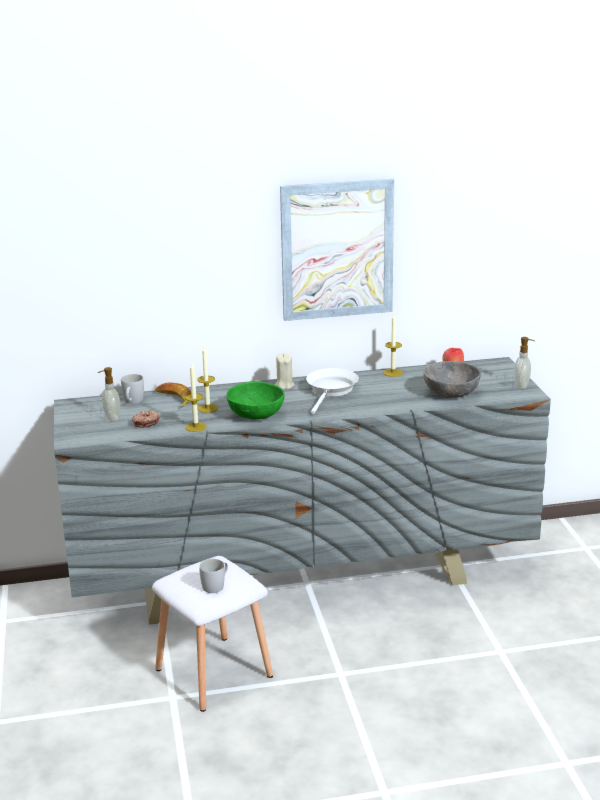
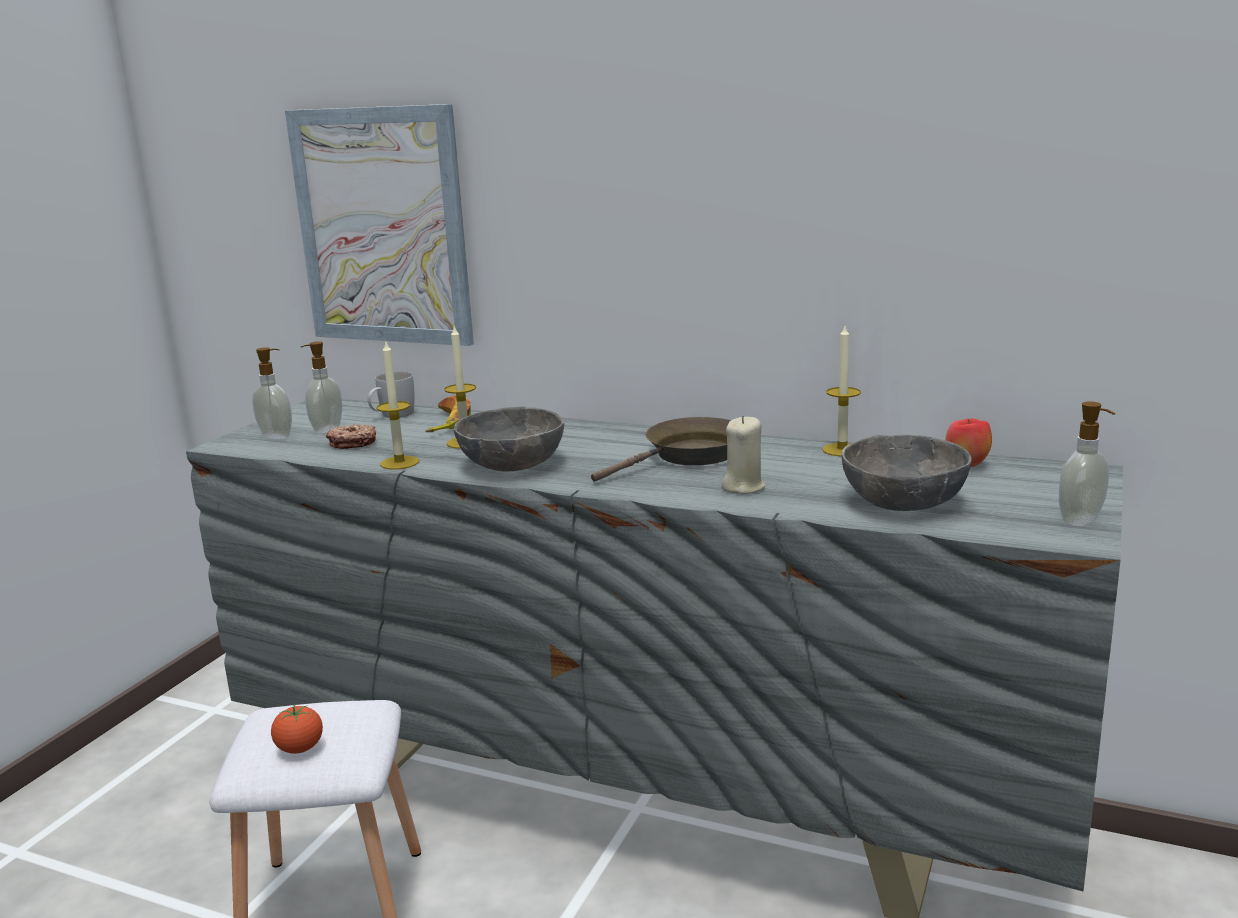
camera: 35 degrees right, 5 degrees down
(91, 428) = (277, 436): none -> soap dispenser
(216, 585) = (300, 749): white mug -> tomato
(256, 415) = (511, 465): green bowl -> grey bowl
(284, 386) = (629, 435): beige candle -> beige candle (743, 487)
(331, 391) = (689, 456): white frying pan -> brown frying pan
(337, 250) = (753, 187): picture -> picture (382, 227)

